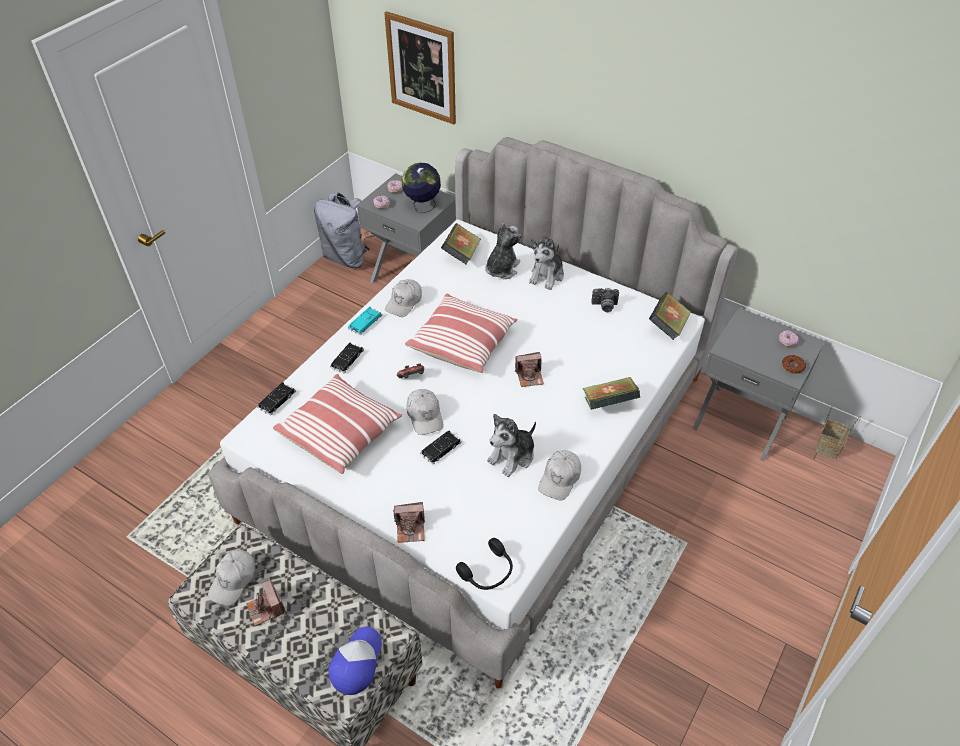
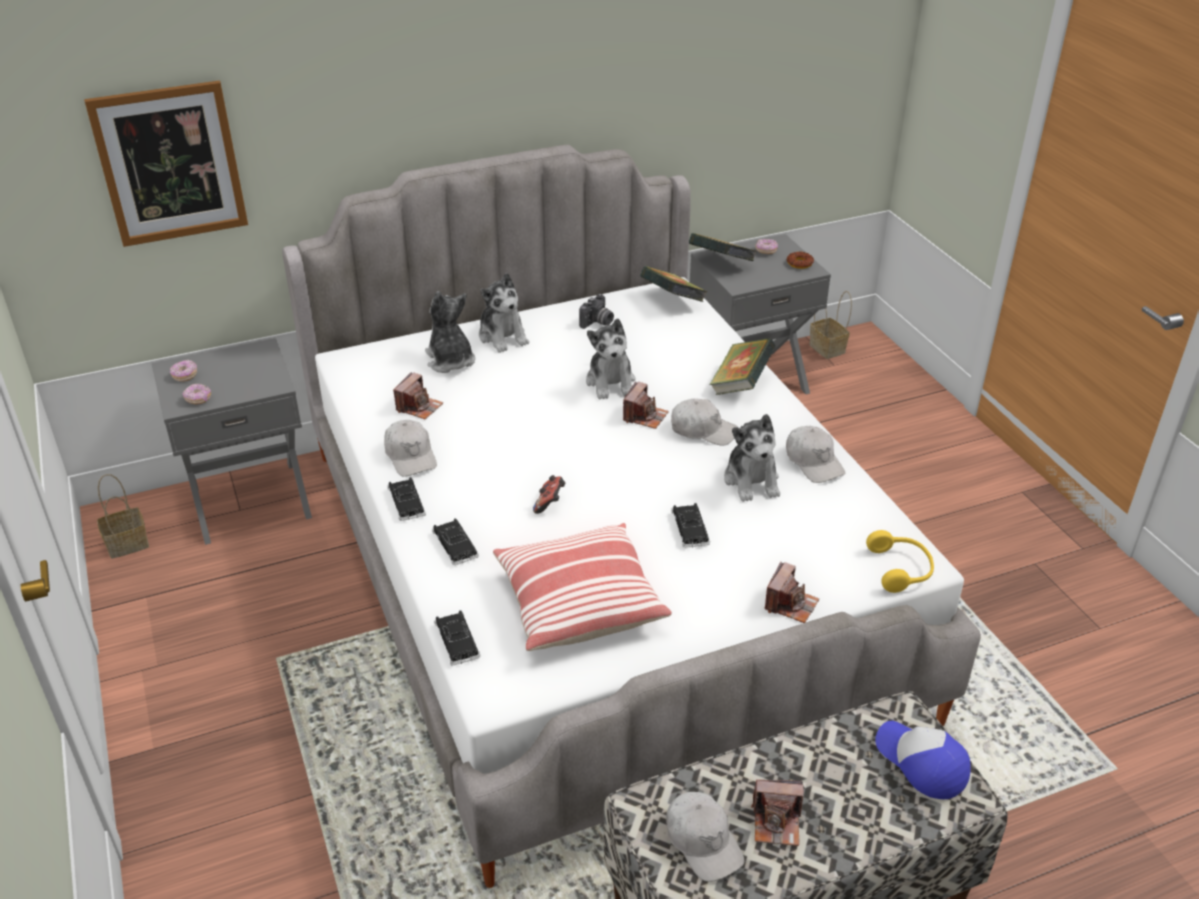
camera: 55 degrees left, 10 degrees down
(348, 257) = (128, 543): grey backpack -> basket
(365, 323) = (406, 503): turquoise toy car -> black toy car
(422, 207) = (253, 370): globe -> none
(425, 415) = (624, 519): white cap -> white cap (703, 430)
(448, 281) = (419, 407): none -> camera
(461, 255) = (386, 377): book -> book (721, 264)
(462, 343) = (537, 440): pillow -> none
(488, 572) = (901, 569): black headphones -> yellow headphones
(549, 344) = (611, 382): none -> plush toy

